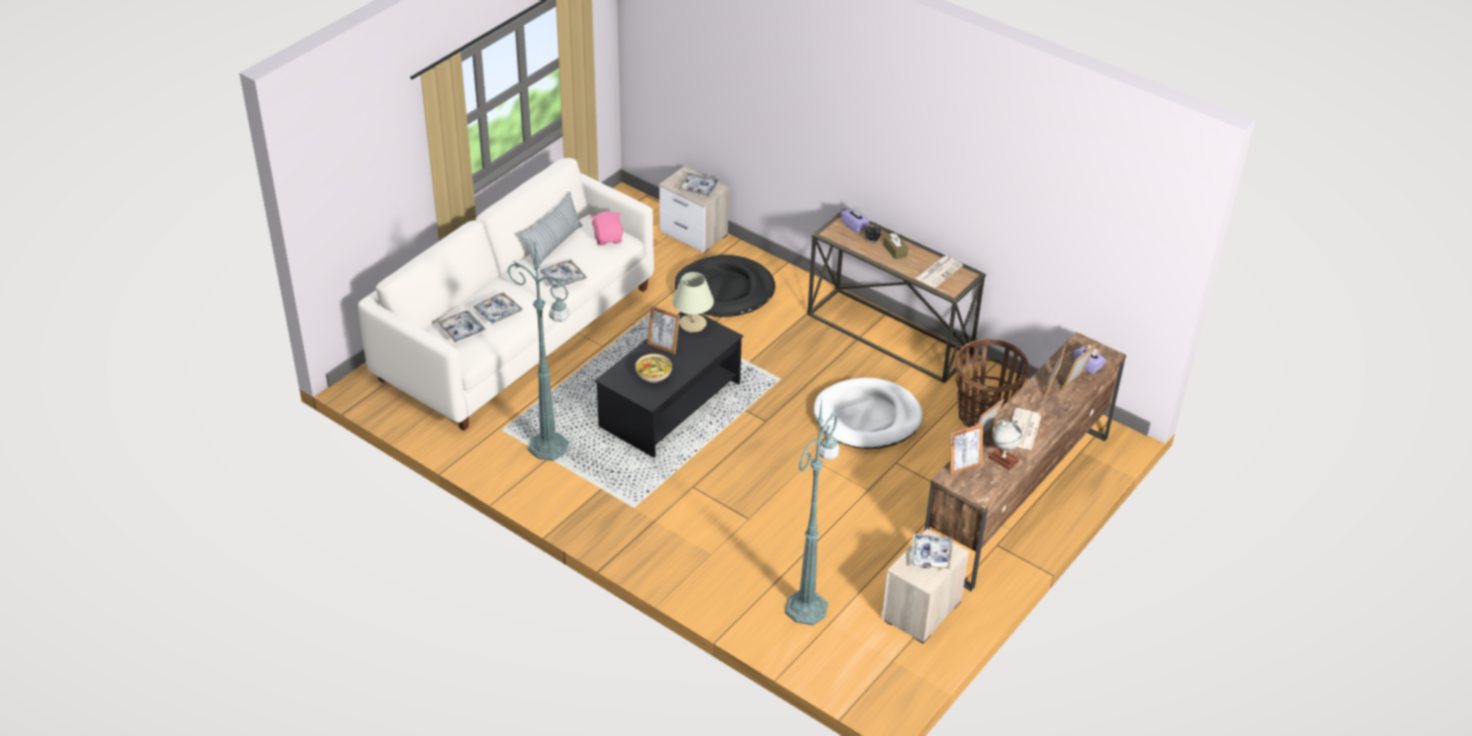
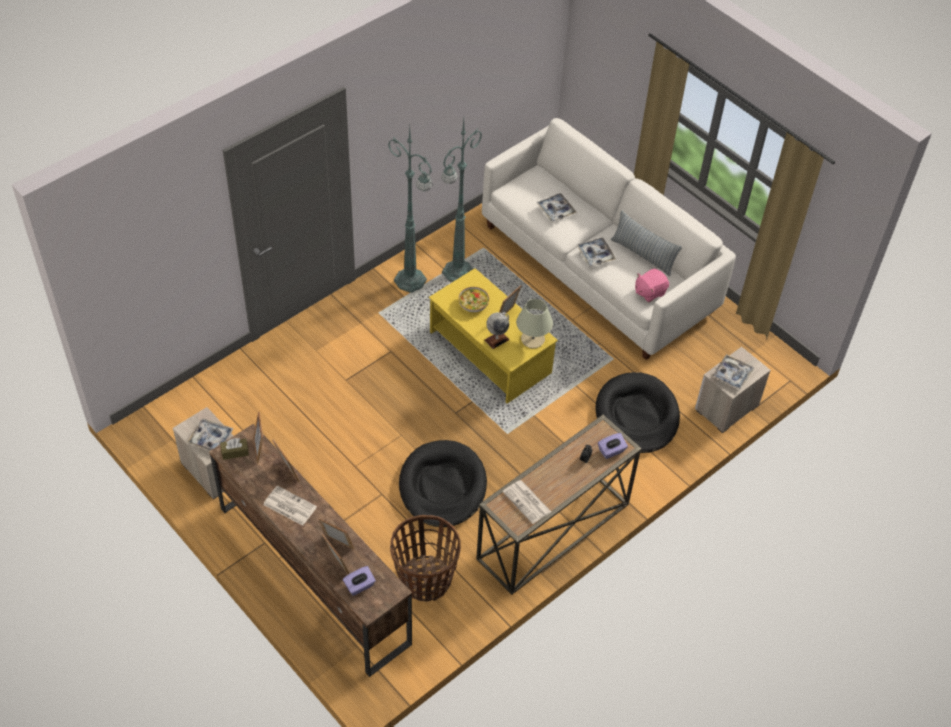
camera: 100 degrees right, 10 degrees up
(462, 330) = (539, 189): tray -> none
(608, 238) = (649, 292): pink plush toy -> pink plush toy turned 150 degrees clockwise
(670, 404) = (490, 353): black coffee table -> yellow coffee table
(807, 606) = (243, 398): green floor lamp -> green floor lamp (411, 281)
(867, 418) = (442, 486): white dog bed -> black dog bed
(895, 250) = (567, 475): brown tissue box -> brown tissue box (235, 452)
(1003, 459) = (259, 480): globe -> globe (496, 339)

